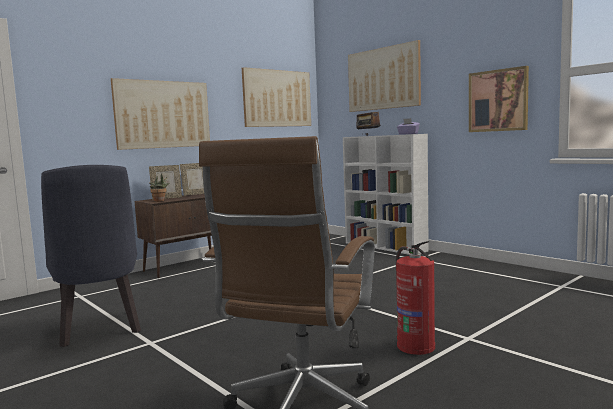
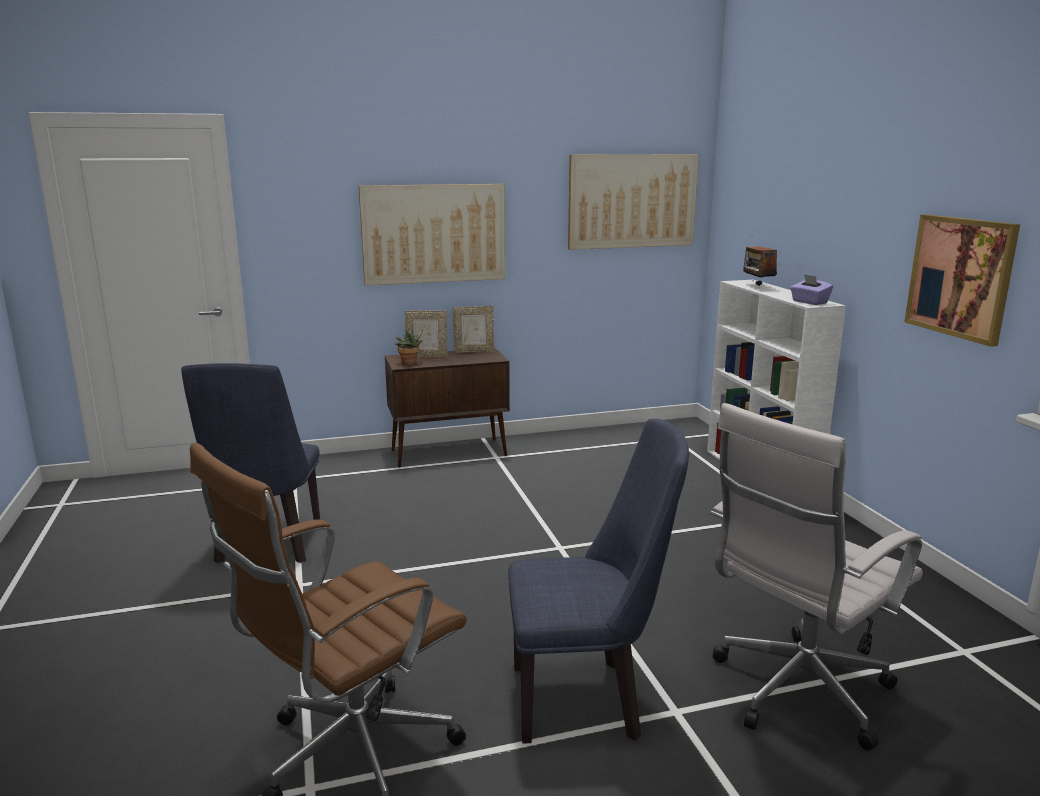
camera: 25 degrees right, 10 degrees up
(383, 78) = (800, 188): picture -> none
(415, 346) = (587, 699): fire extinguisher -> blue chair
(514, 317) = (796, 693): none -> white office chair

